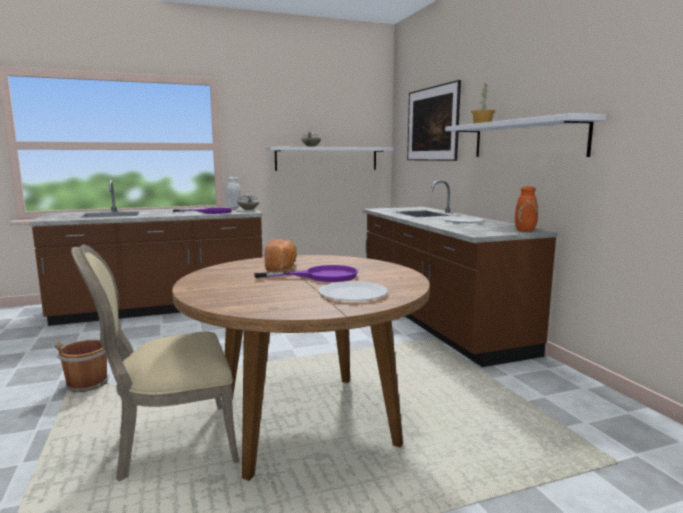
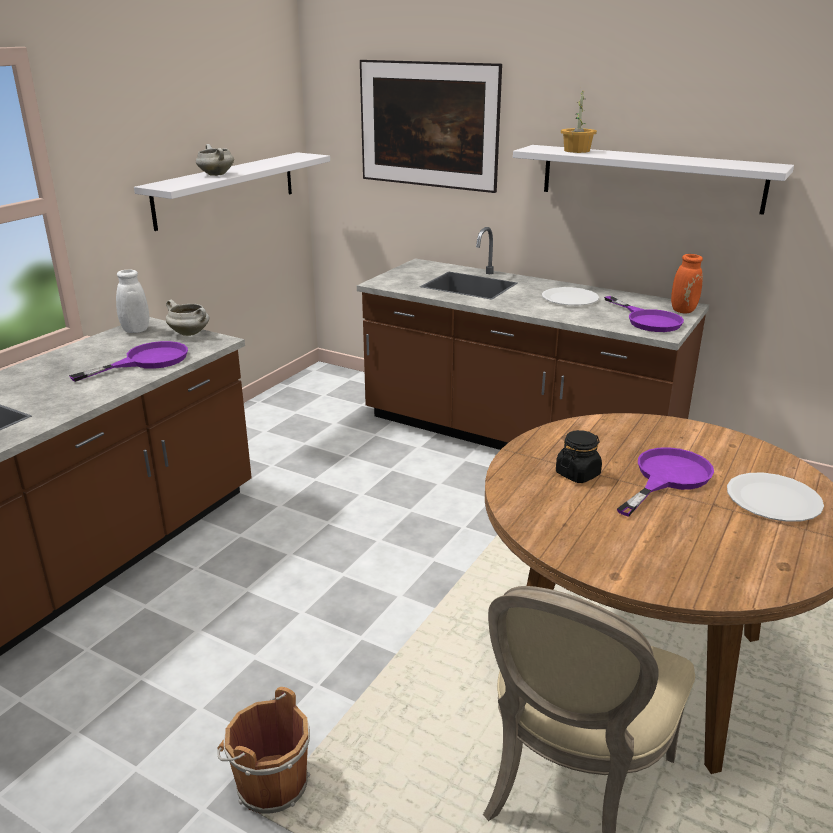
camera: 40 degrees left, 15 degrees up
(282, 267) = (577, 474): bread -> black jar
(485, 230) = (648, 320): none -> purple frying pan

